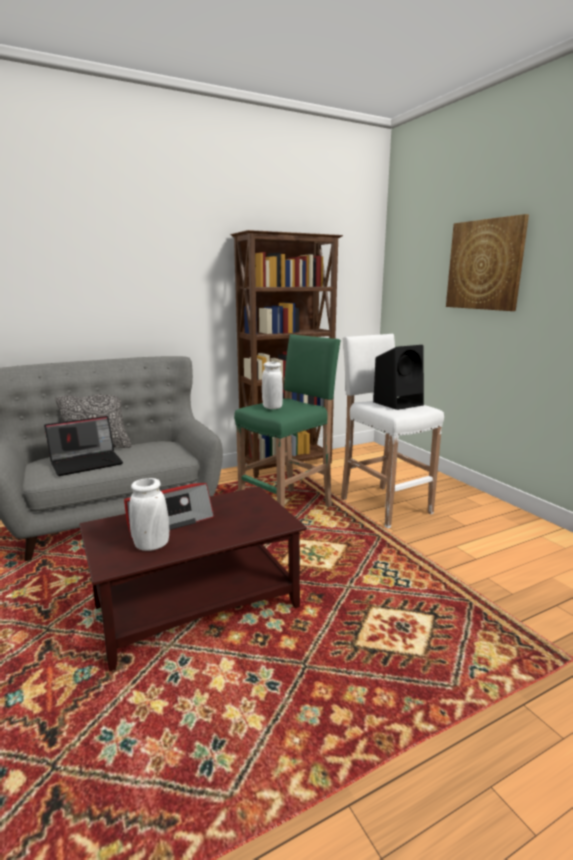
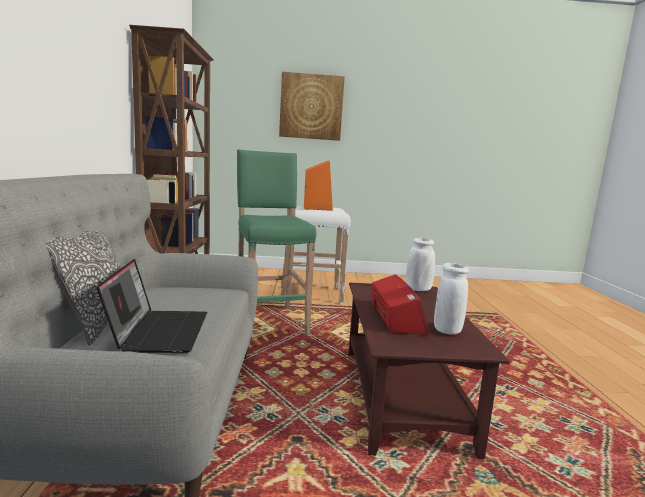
camera: 65 degrees left, 5 degrees down
(272, 408) = (274, 220): white vase -> white vase (418, 289)
(398, 403) = (317, 208): black speaker -> orange speaker

